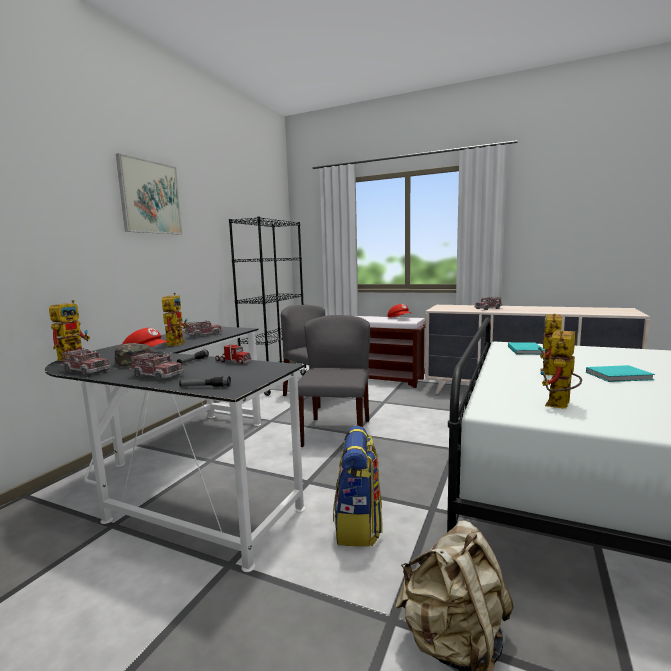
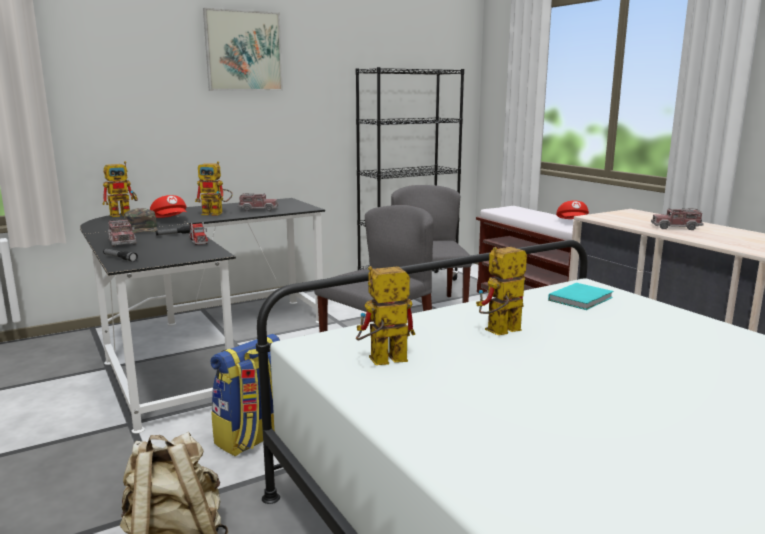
camera: 35 degrees right, 5 degrees up
(86, 371) = (100, 228): toy truck -> none
(175, 343) = (217, 213): toy robot -> toy robot turned 60 degrees clockwise
(620, 376) = (577, 359): turquoise book -> none

